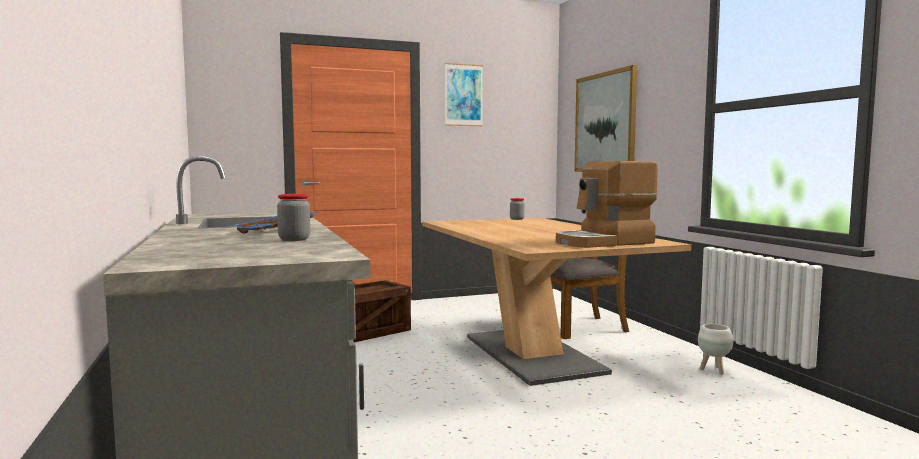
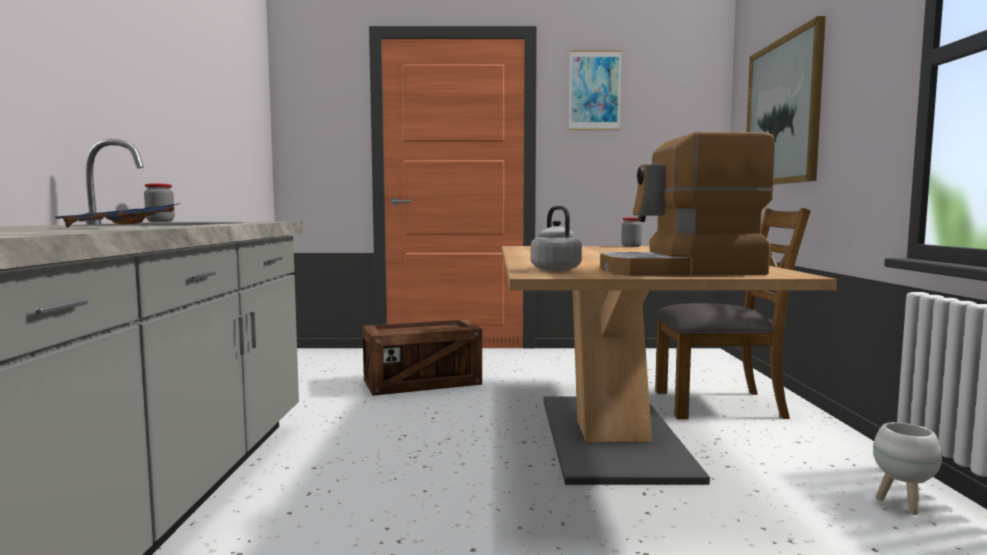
camera: 20 degrees right, 0 degrees up
(294, 239) = (60, 230): jar -> jar (160, 221)
(530, 244) = (554, 269): none -> grey kettle

